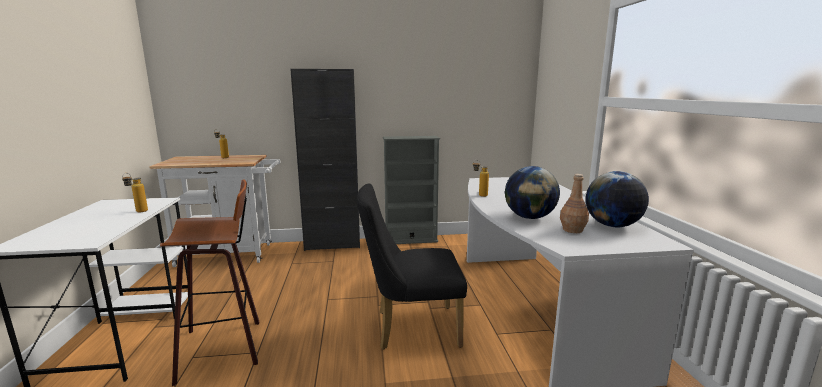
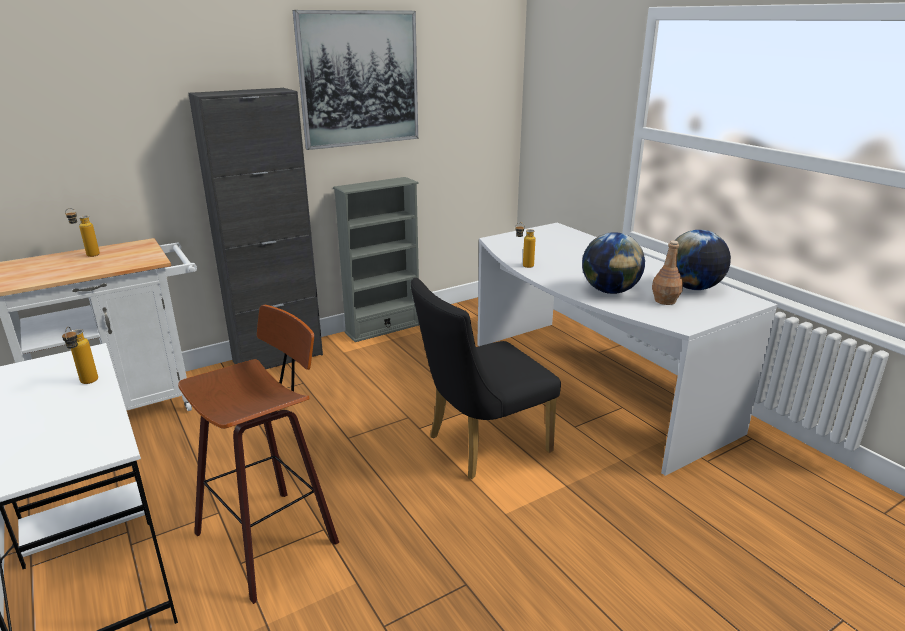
camera: 25 degrees left, 10 degrees up
(406, 68) = (359, 79): none -> picture

